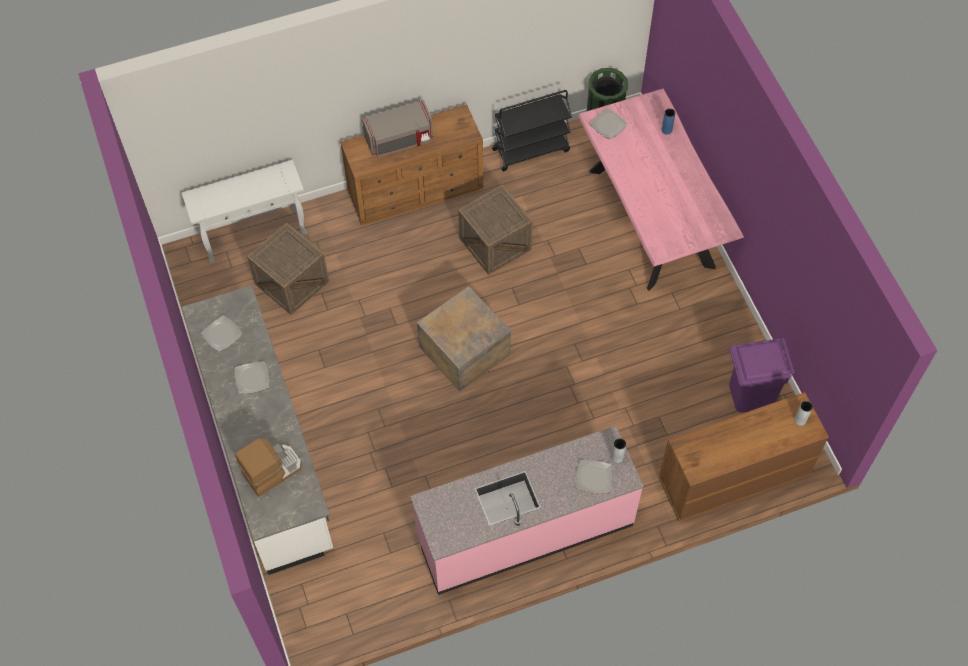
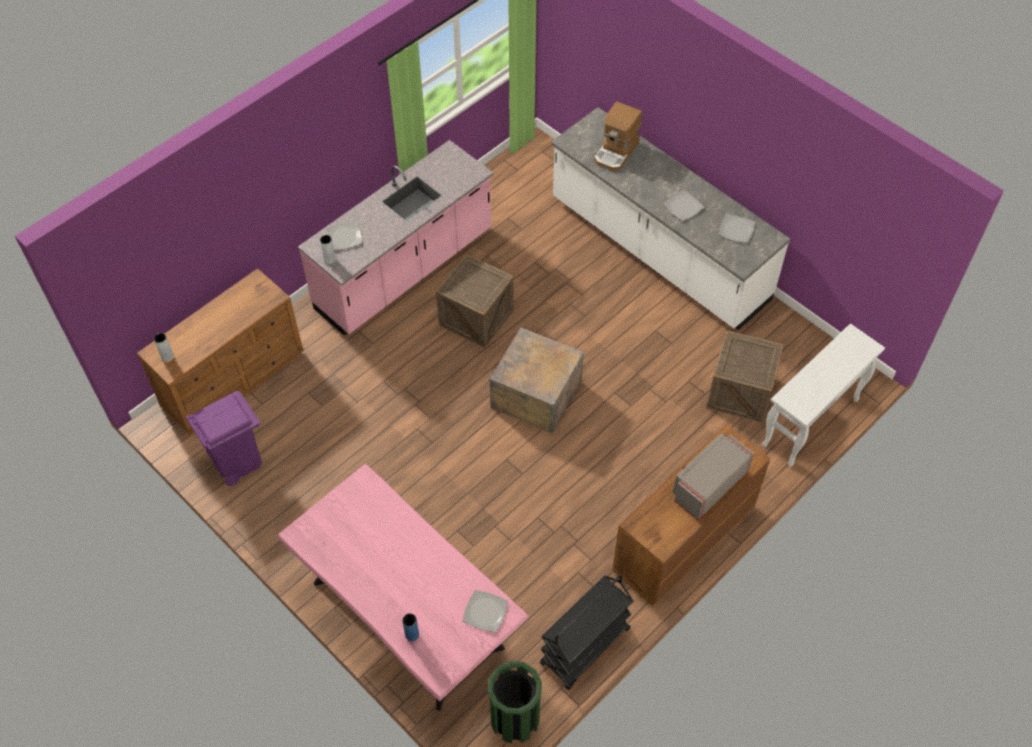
camera: 155 degrees right, 5 degrees down
(495, 244) = (564, 513): crate -> crate (476, 317)

